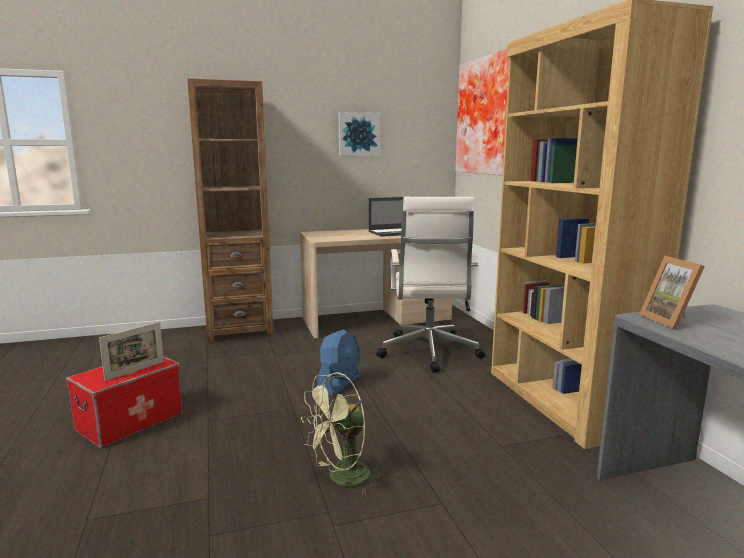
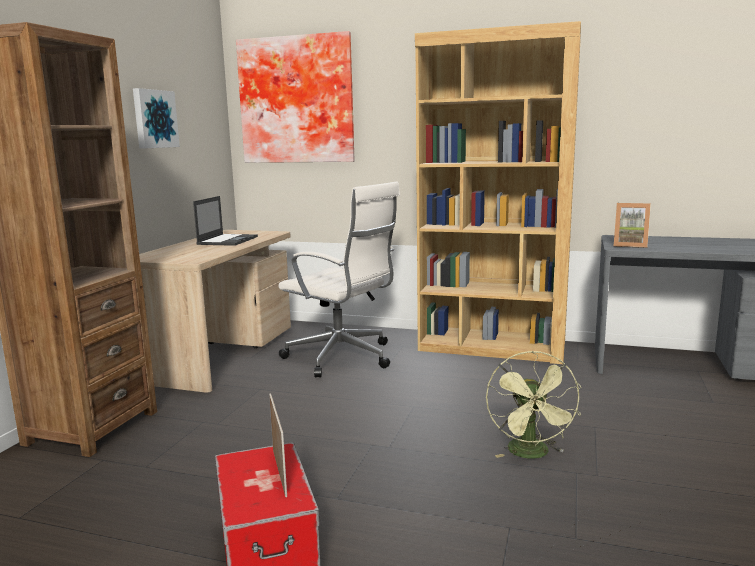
camera: 55 degrees left, 0 degrees up
(339, 384) = (349, 410): blue fan -> none

